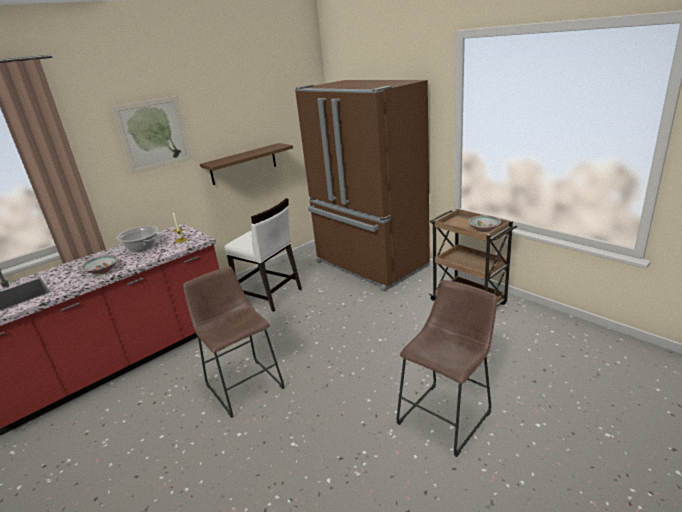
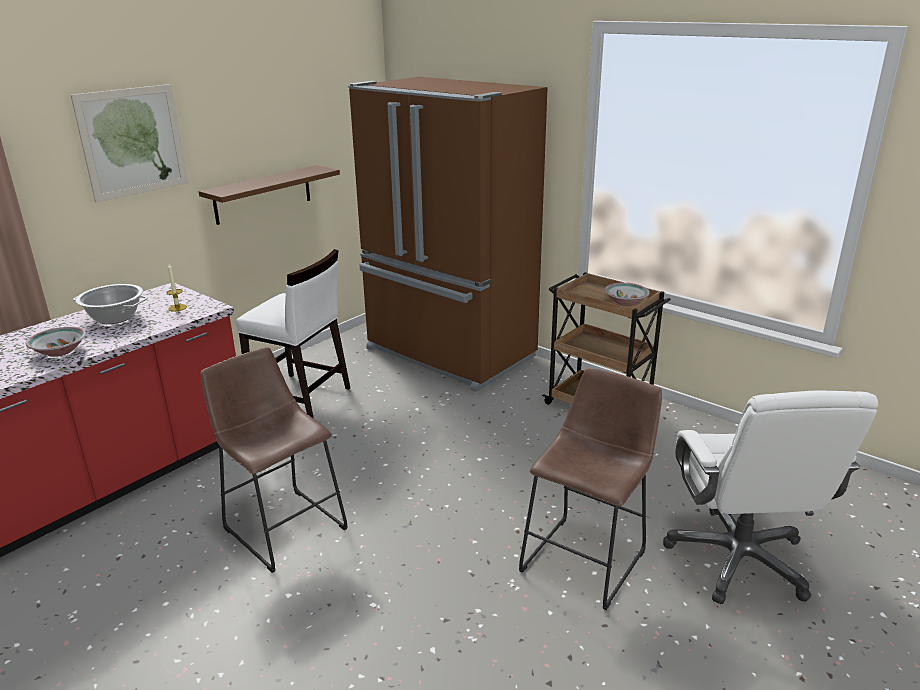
camera: 10 degrees left, 0 degrees up
(563, 421) = (739, 559): none -> white office chair

